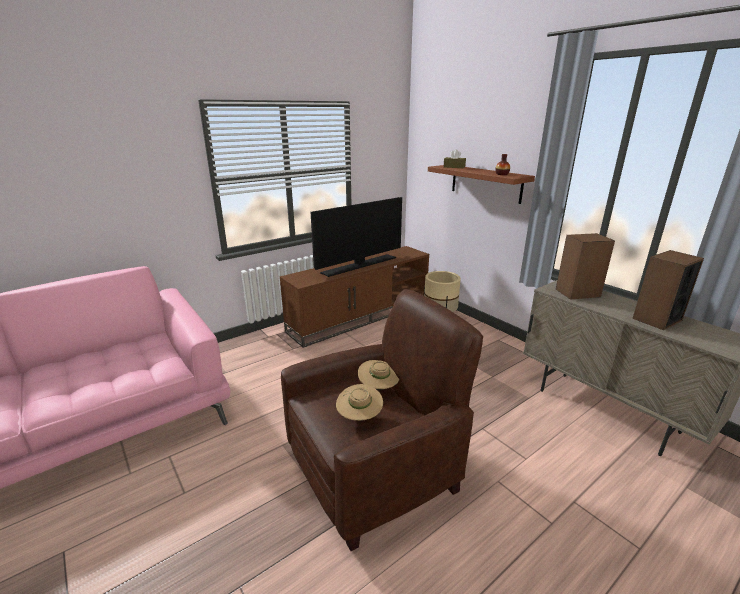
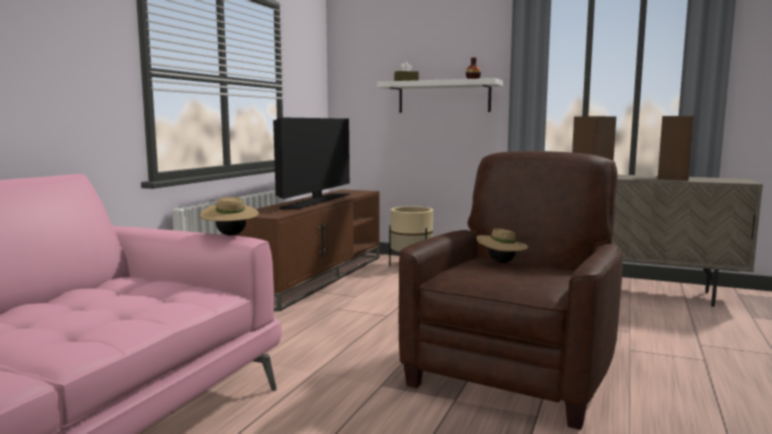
camera: 30 degrees left, 15 degrees down
(359, 417) = (524, 276): beige hat -> beige hat (230, 235)
(485, 183) = (444, 97): brown shelf -> white shelf

